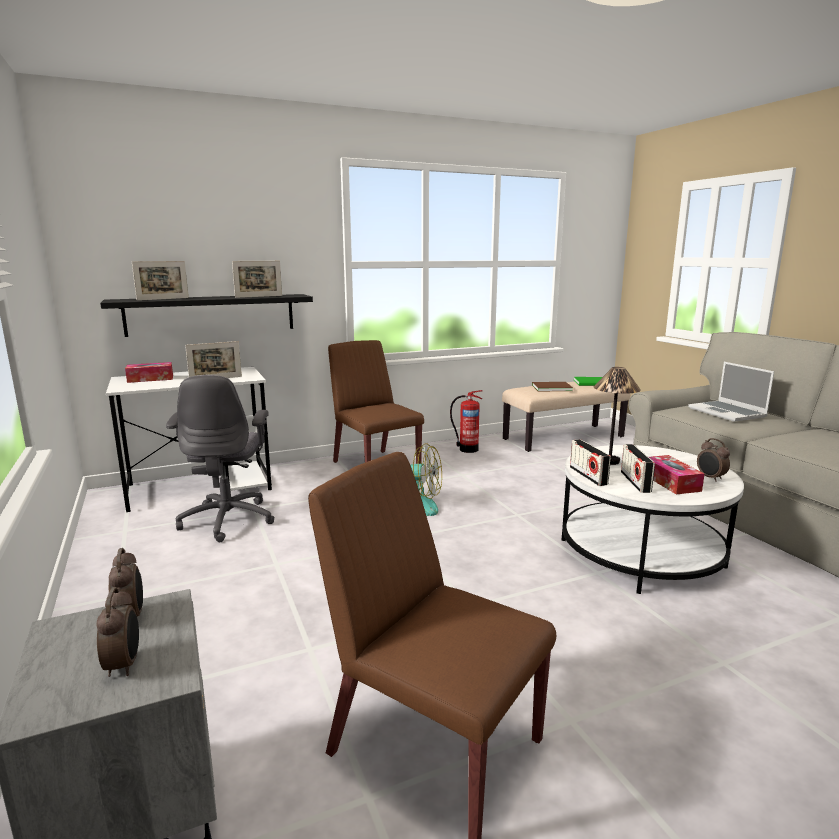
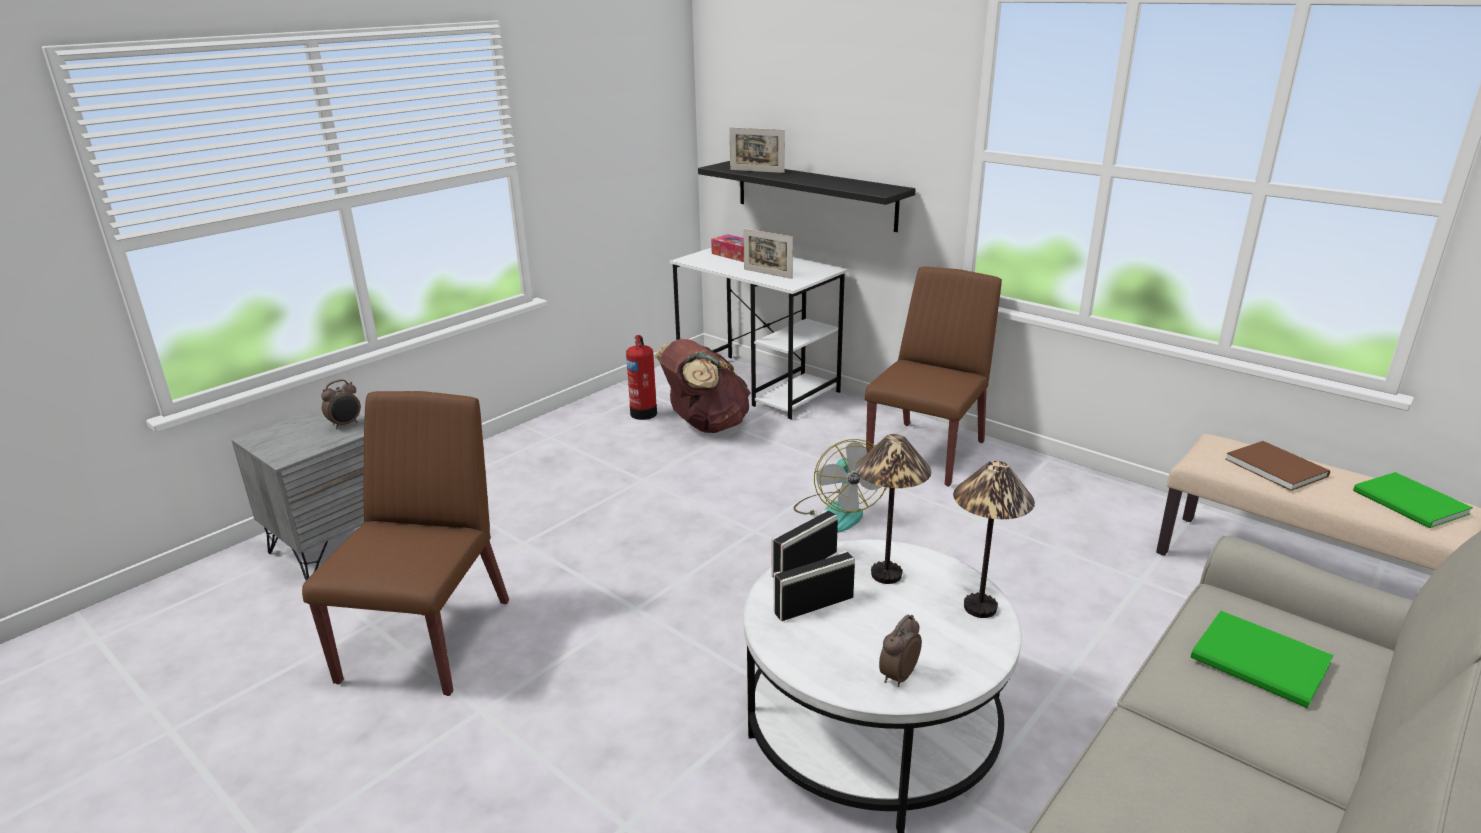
camera: 65 degrees right, 10 degrees up
(124, 664) = (296, 441): alarm clock -> none
(228, 519) = (705, 426): grey office chair -> brown backpack
(259, 296) = (841, 185): picture frame -> none
(467, 449) = (1087, 498): fire extinguisher -> fire extinguisher (644, 412)
(650, 451) = (979, 608): none -> table lamp
(671, 482) = (840, 637): tissue box -> none
(728, 413) = (1262, 664): laptop -> green book

